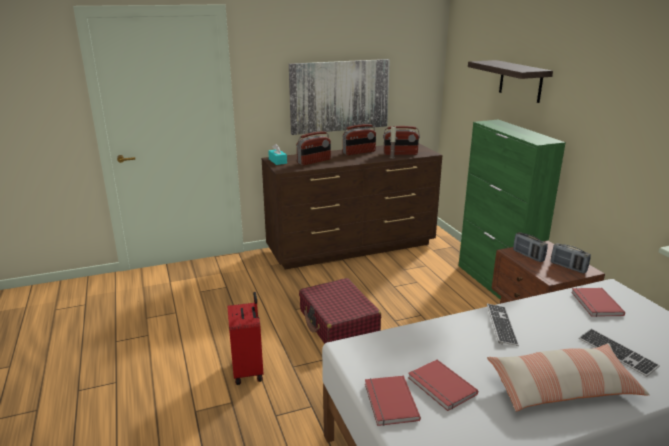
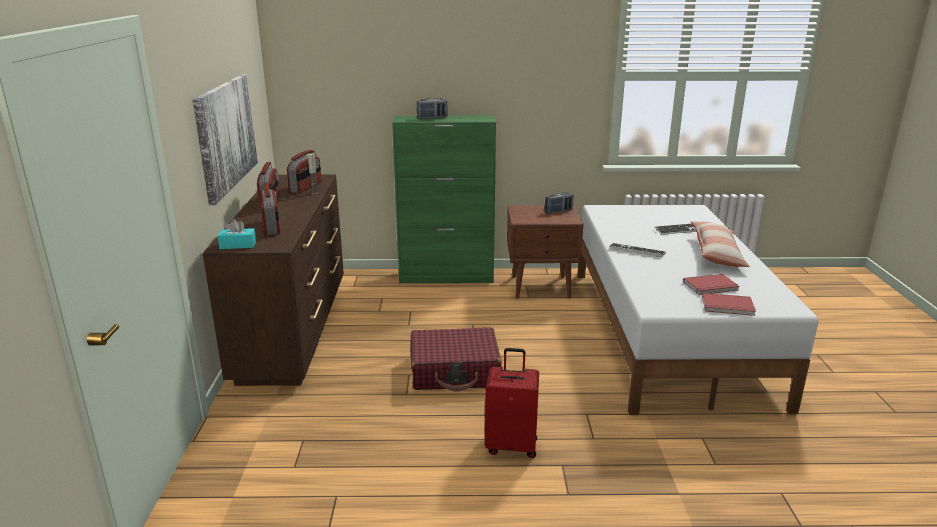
camera: 70 degrees left, 0 degrees up
(520, 81) = (413, 71): shelf -> none
(528, 256) = (530, 217): radio -> radio (432, 118)
(595, 304) = (618, 218): red book -> none

